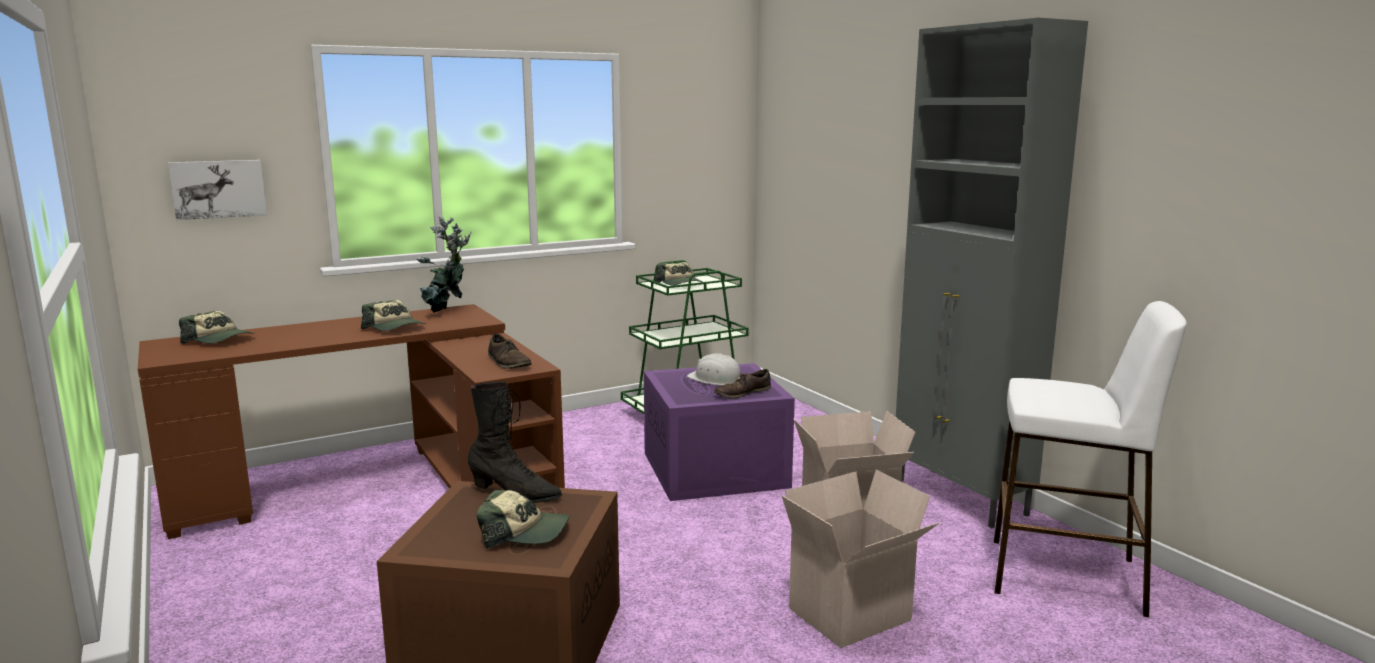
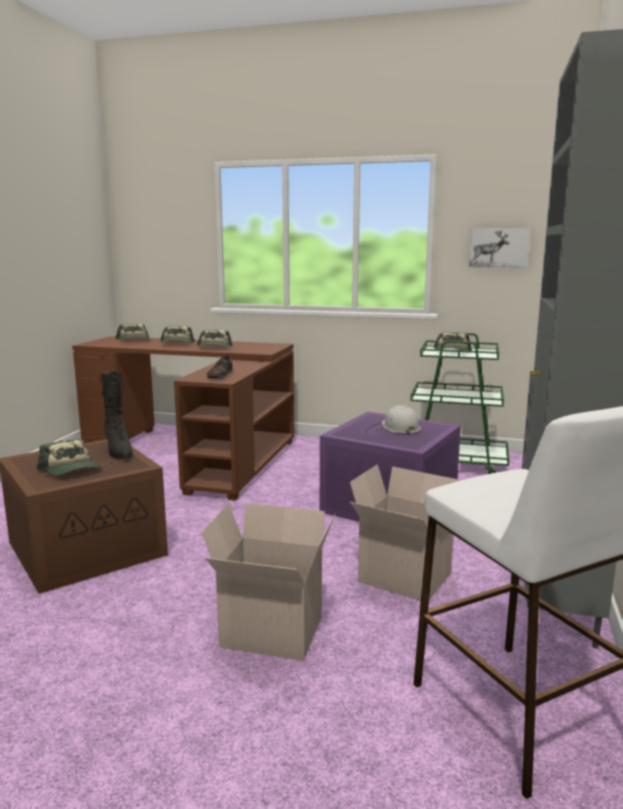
camera: 45 degrees right, 0 degrees up
(218, 189) = (162, 253): picture -> picture (498, 247)
(311, 331) = (177, 343): none -> cap
(446, 312) = (264, 345): potted plant -> none
(742, 393) = (393, 440): brown shoe -> none

